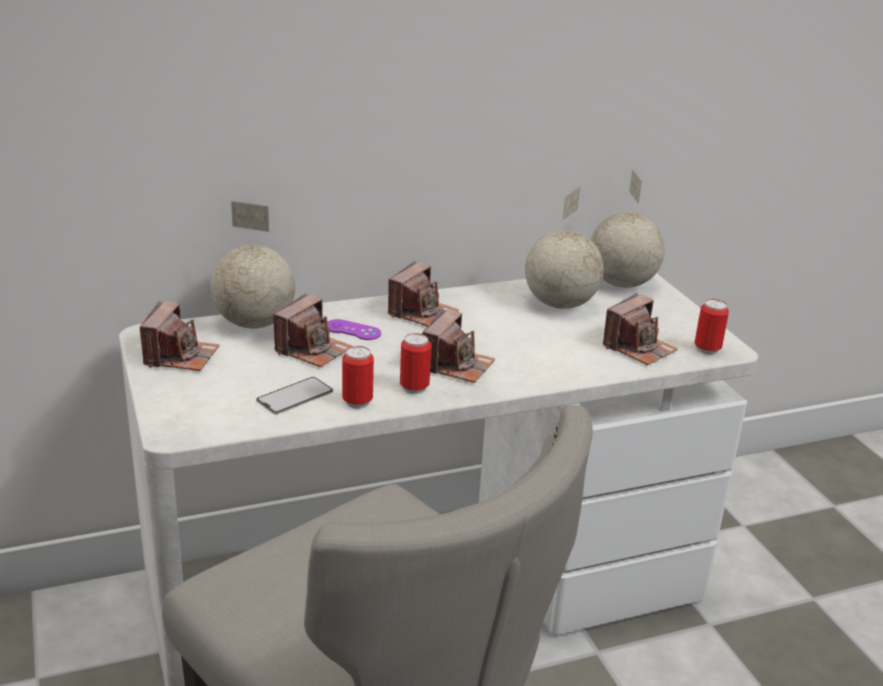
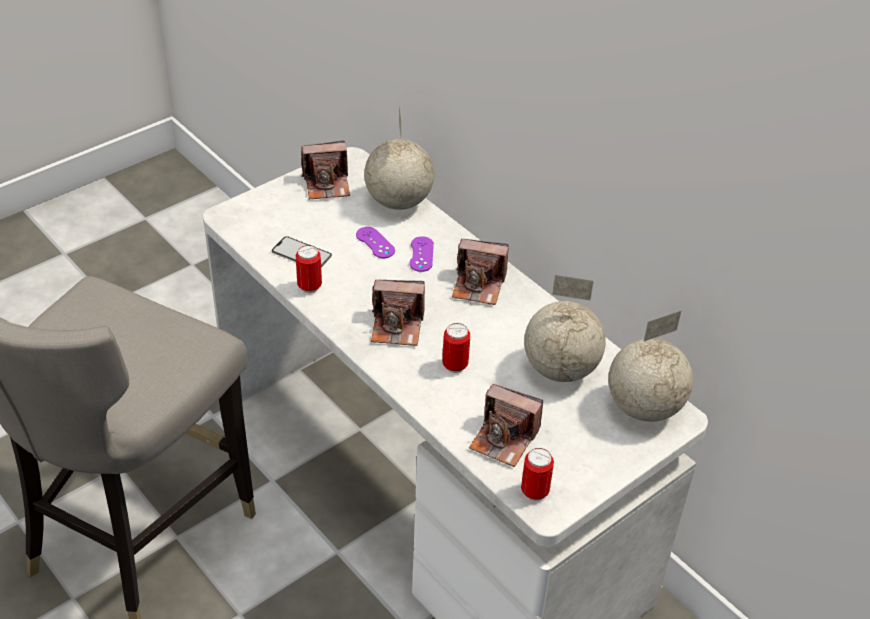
camera: 70 degrees right, 15 degrees up
(313, 350) = (375, 243): camera -> purple game controller
(414, 388) = (347, 311): can -> can (455, 365)

